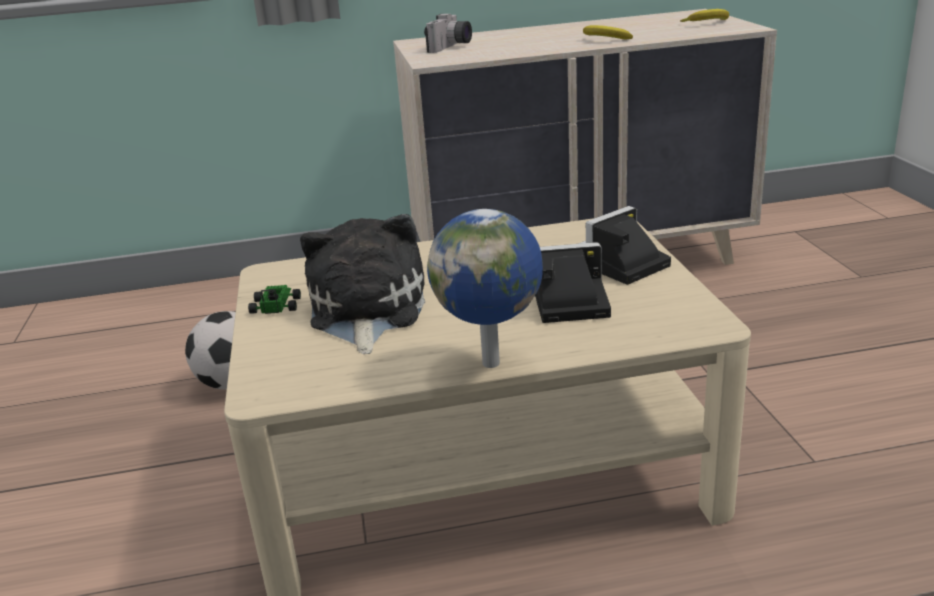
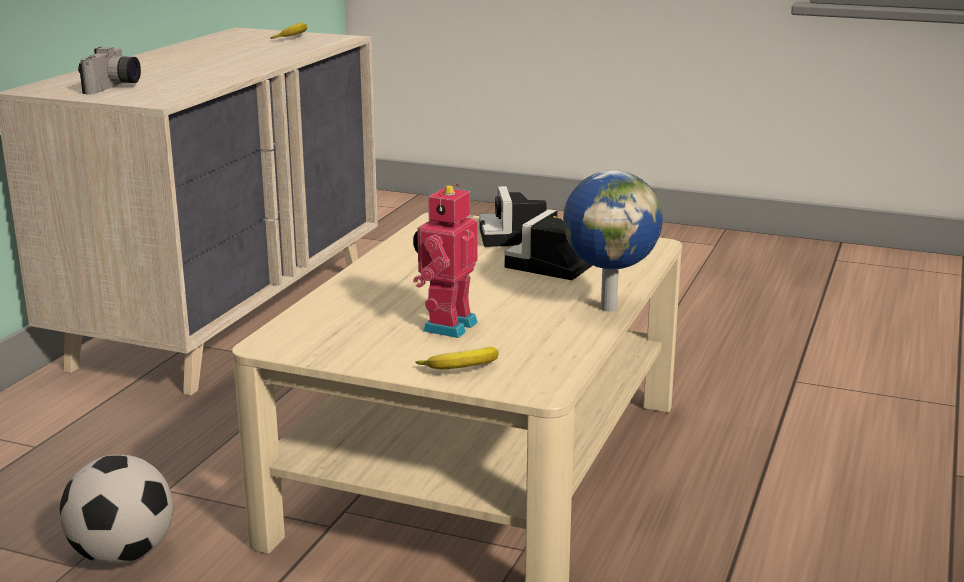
camera: 60 degrees left, 5 degrees down
(277, 302) = (356, 353): toy car -> none
(365, 312) = (446, 326): plush toy -> toy robot
(451, 47) = (114, 87): camera -> camera turned 45 degrees clockwise
(604, 39) = (255, 60): banana -> banana (462, 368)

